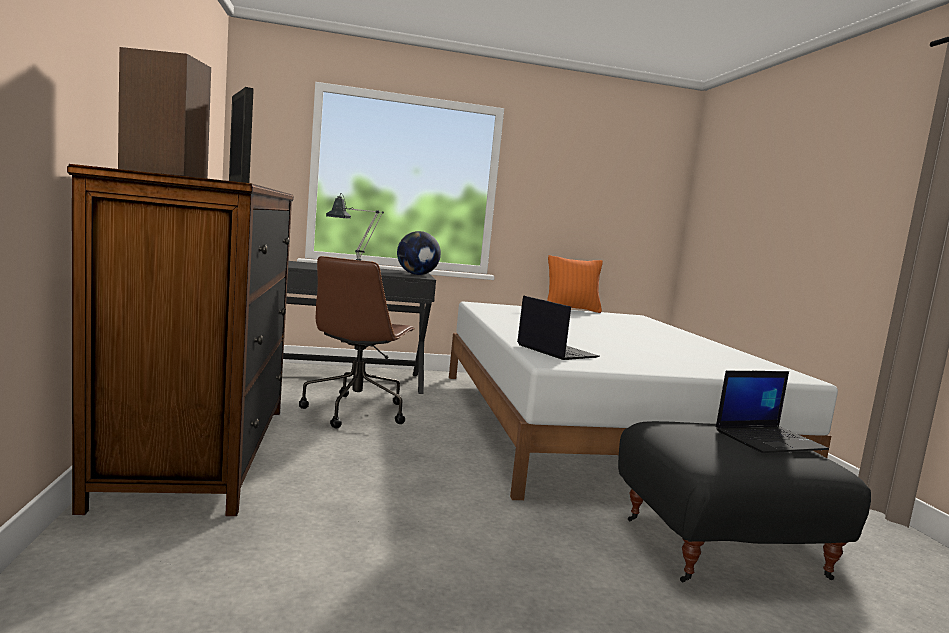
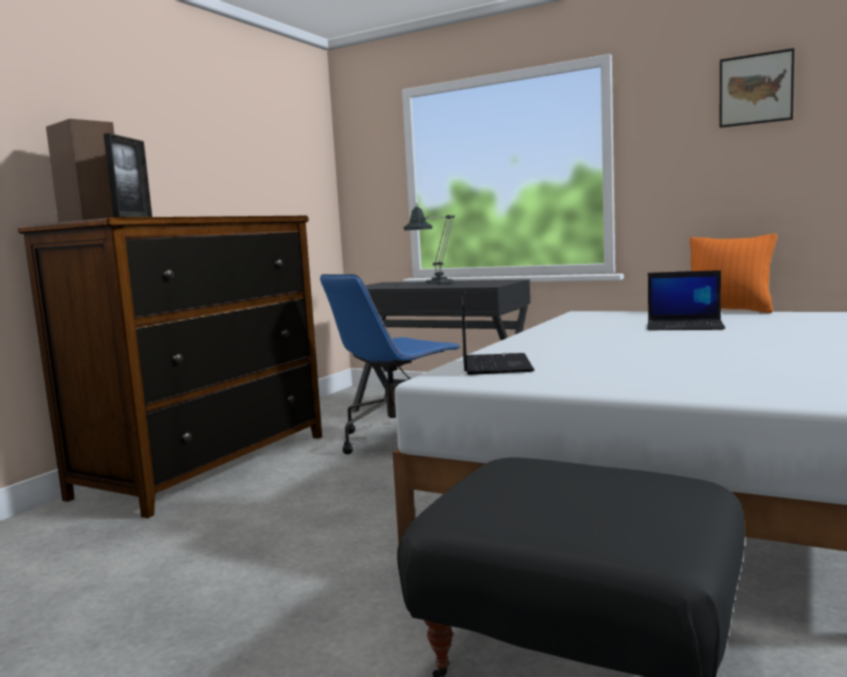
camera: 40 degrees right, 0 degrees up
(356, 411) = (396, 439): brown office chair -> blue office chair
(417, 274) = (496, 283): globe -> none
(593, 161) = (756, 89): none -> picture
(769, 440) = (626, 495): laptop -> laptop (685, 326)

